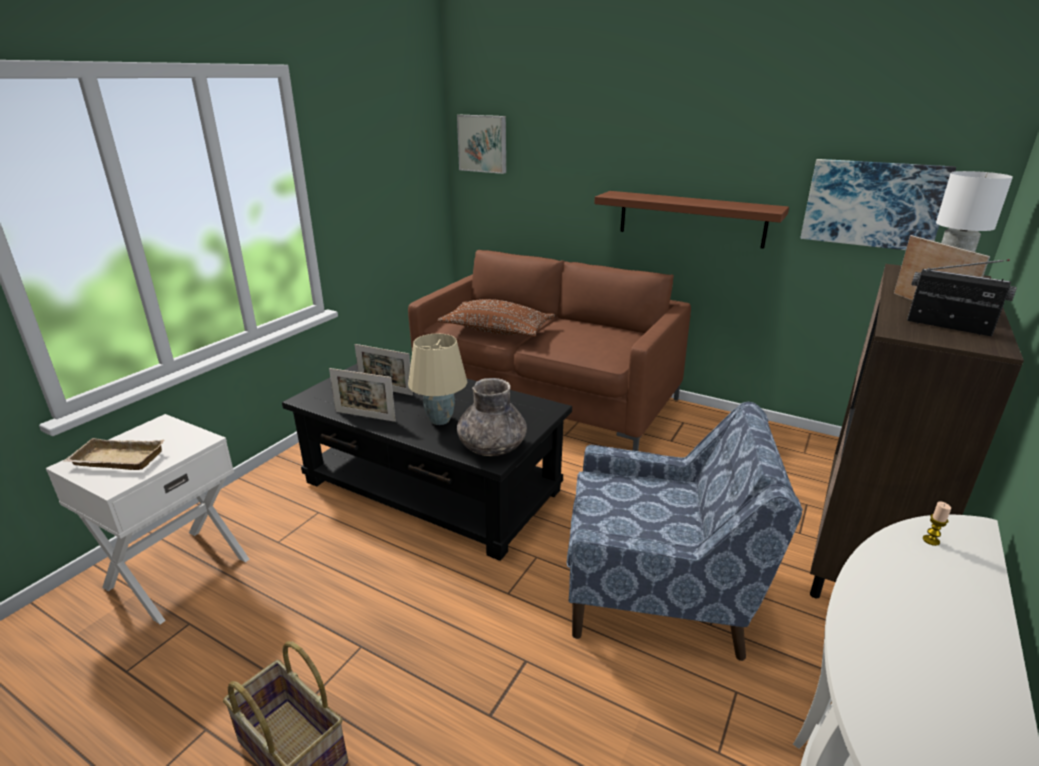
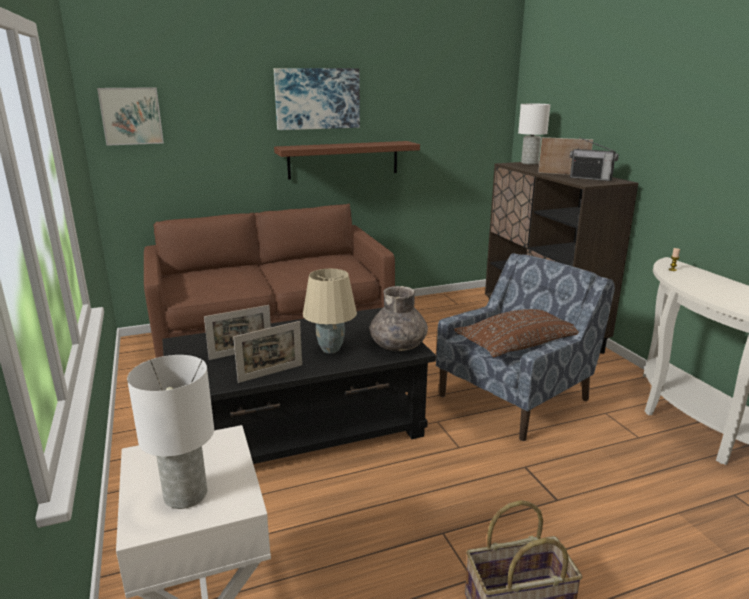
camera: 50 degrees left, 5 degrees down
(115, 461) = (185, 496): beige tray -> white table lamp
(497, 331) = (240, 285): brown pillow -> brown pillow (518, 344)
(873, 204) = (453, 132): picture -> picture (317, 98)
(948, 326) = (590, 178): radio -> radio turned 135 degrees counterclockwise

